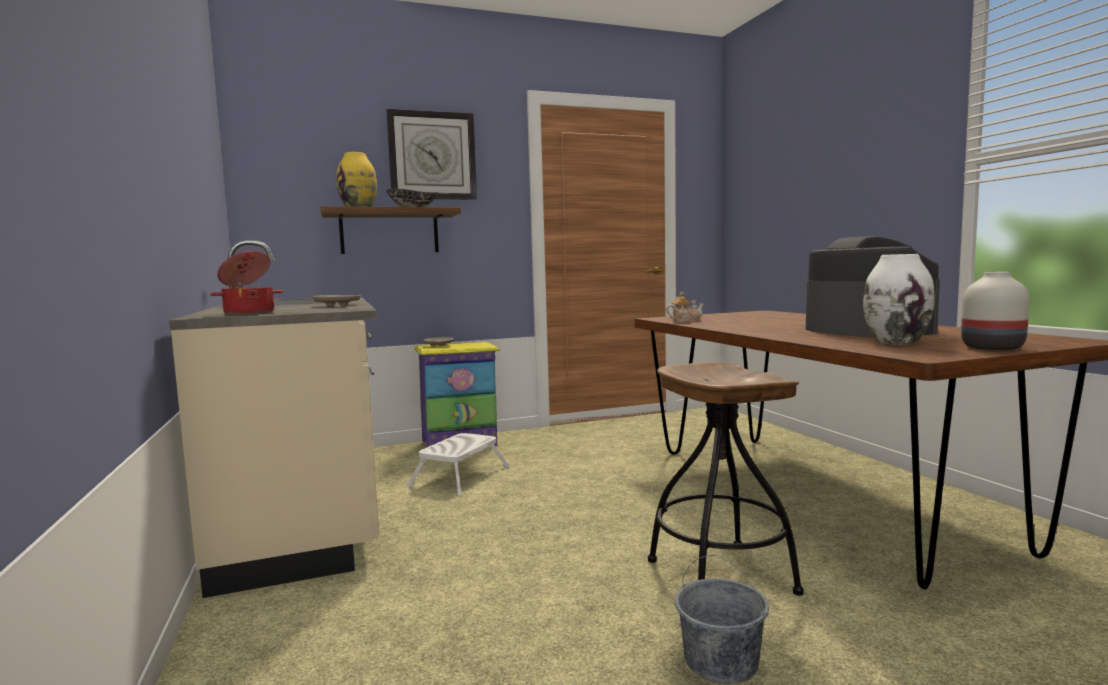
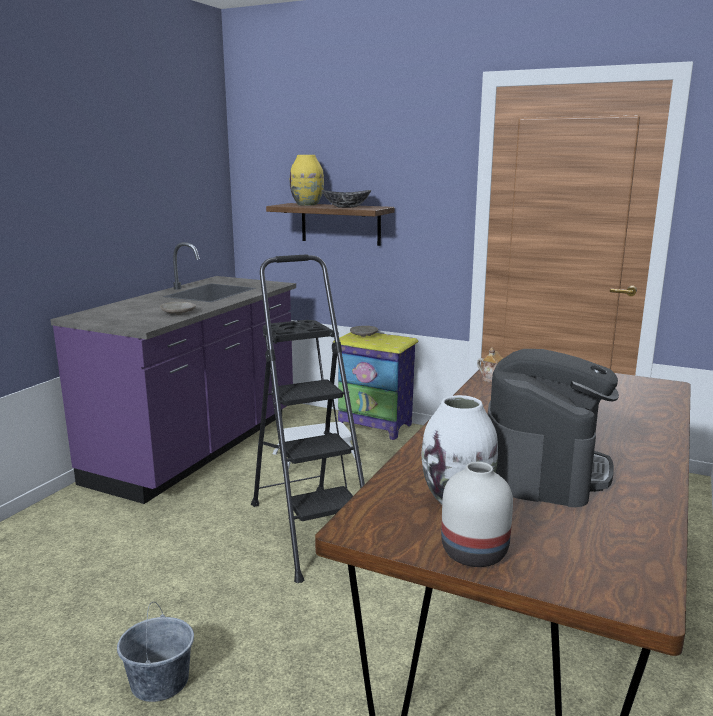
camera: 45 degrees right, 10 degrees up
(249, 313) = (99, 318): cooking pot -> none
(308, 510) = (199, 448): beige counter -> purple counter
(432, 156) = (380, 151): wall clock -> none
(570, 514) = (310, 529): none -> step ladder
(720, 575) = (286, 634): brown stool -> none

